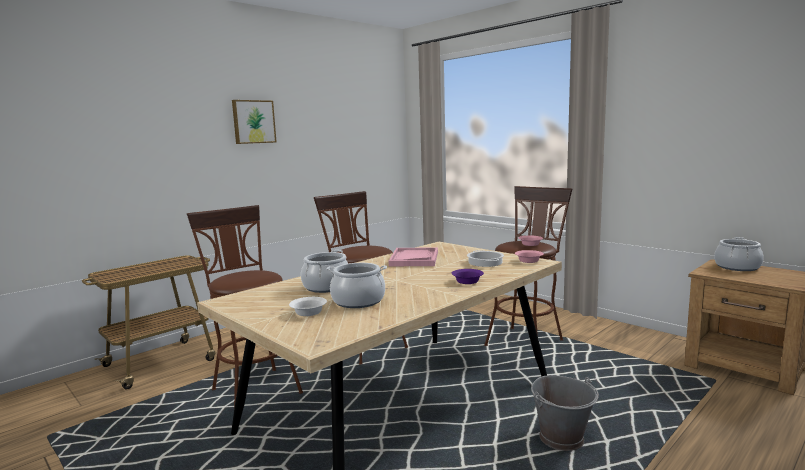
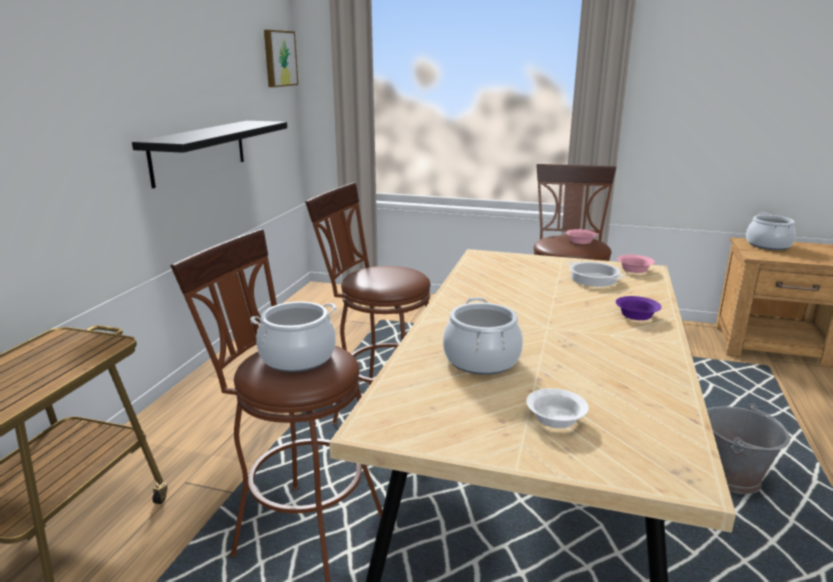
camera: 30 degrees left, 10 degrees up
(253, 122) = (117, 61): picture -> picture (279, 58)
(310, 174) = (199, 151): none -> black shelf
(358, 301) = (578, 379): cooking pot -> cooking pot (298, 358)
(414, 259) = (498, 285): pink tray -> none

